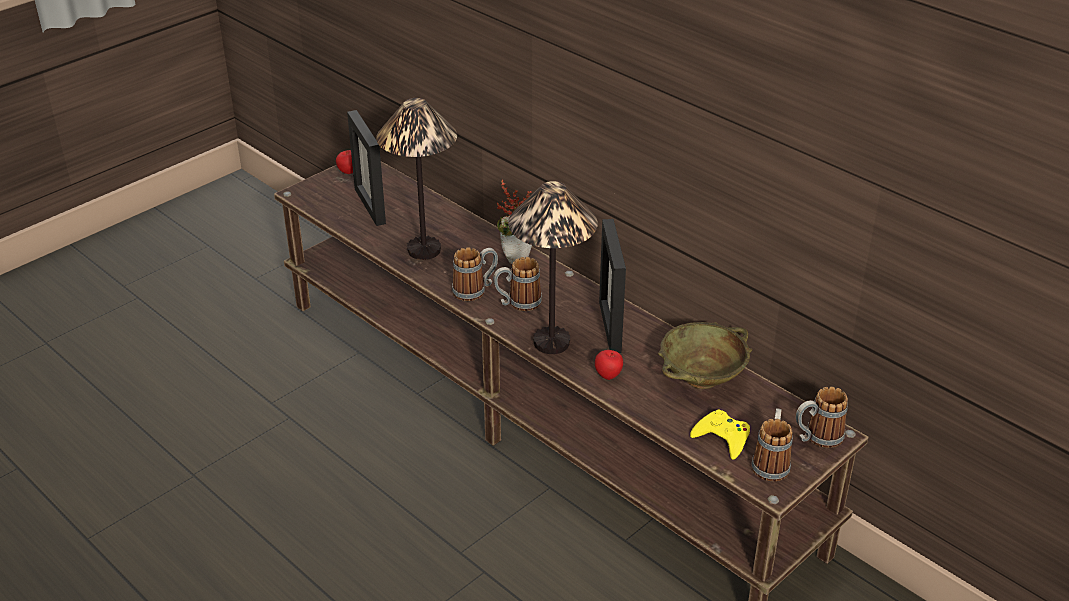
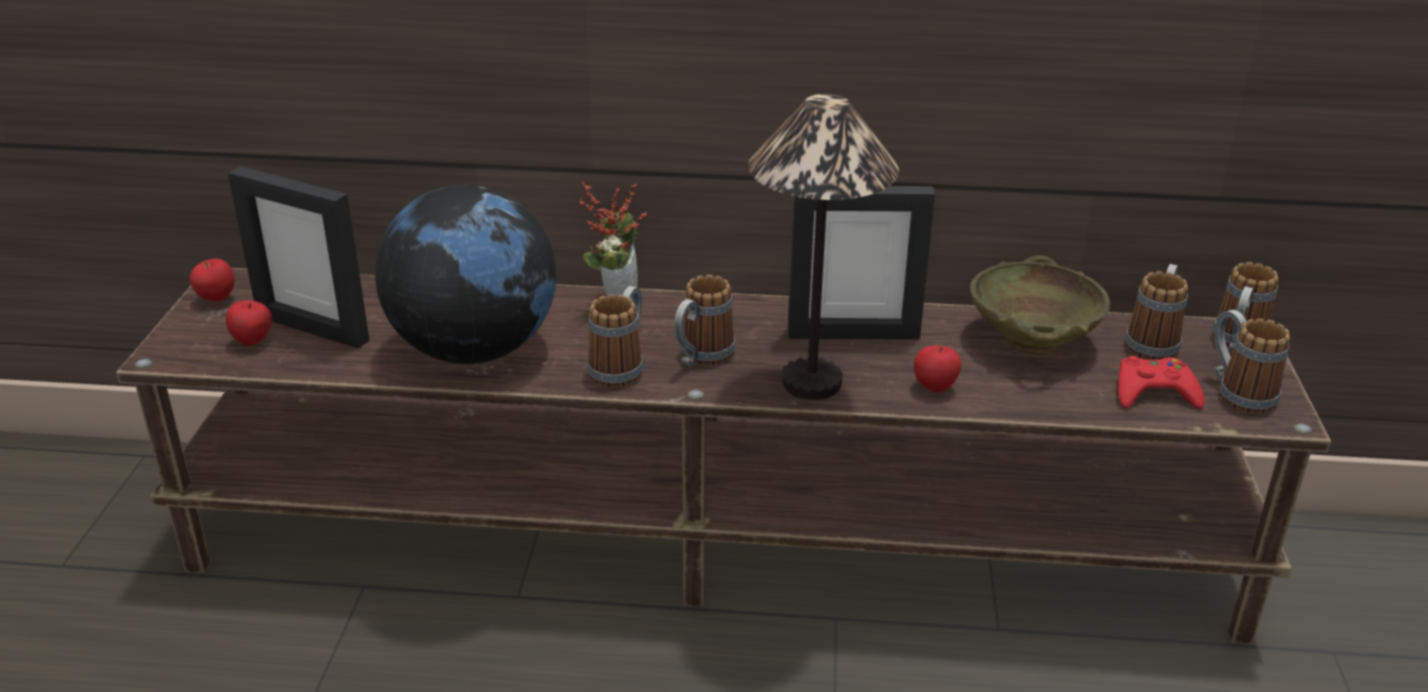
camera: 40 degrees left, 5 degrees down
(339, 202) = (253, 342): none -> apple
(423, 250) = (475, 350): table lamp -> globe
(611, 327) = (853, 333): picture frame -> picture frame turned 45 degrees counterclockwise
(722, 438) = (1154, 392): yellow game controller -> red game controller
(771, 413) = (1154, 342): none -> mug

